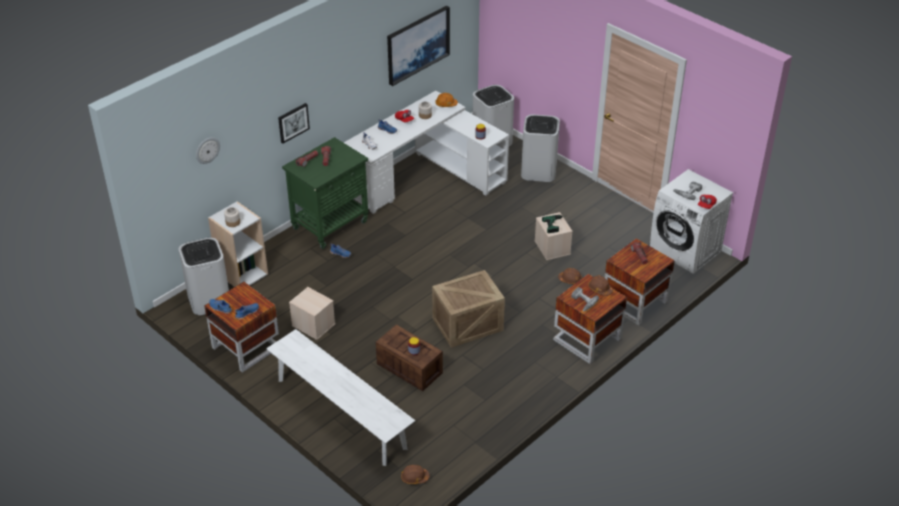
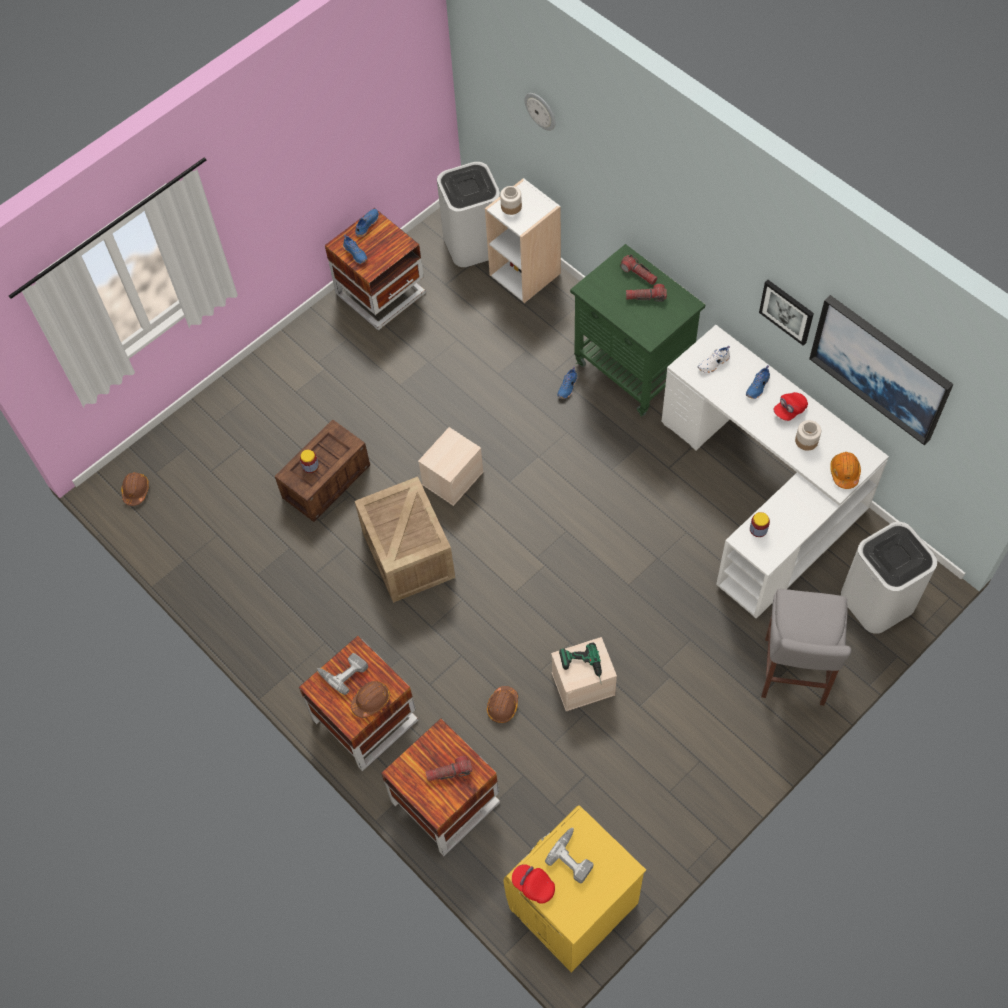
camera: 95 degrees right, 20 degrees up
(293, 122) = (657, 219): picture -> picture (787, 311)
(312, 325) = (418, 363): beige storage box -> beige storage box (452, 477)
(341, 413) = (253, 405): white bench -> none
(539, 171) = (793, 675): white trash can -> grey stool
(685, 251) = (573, 907): white washing machine -> yellow washing machine

